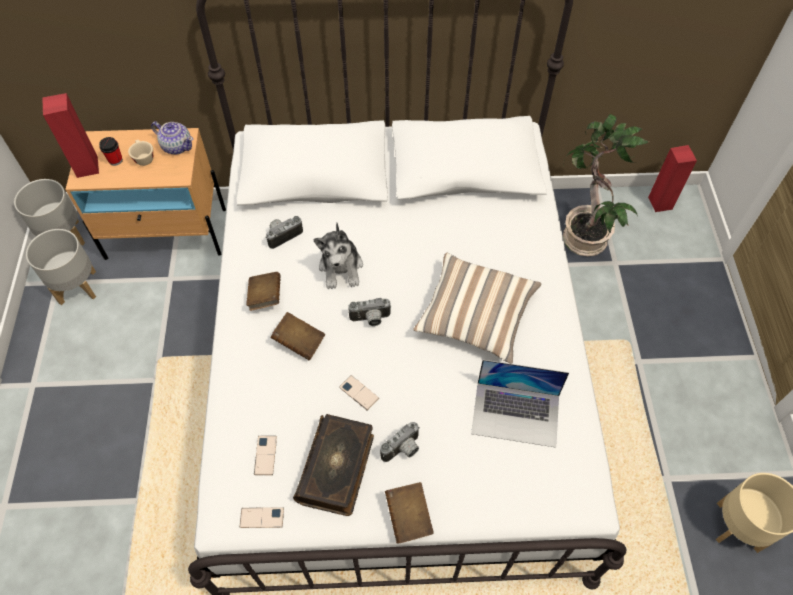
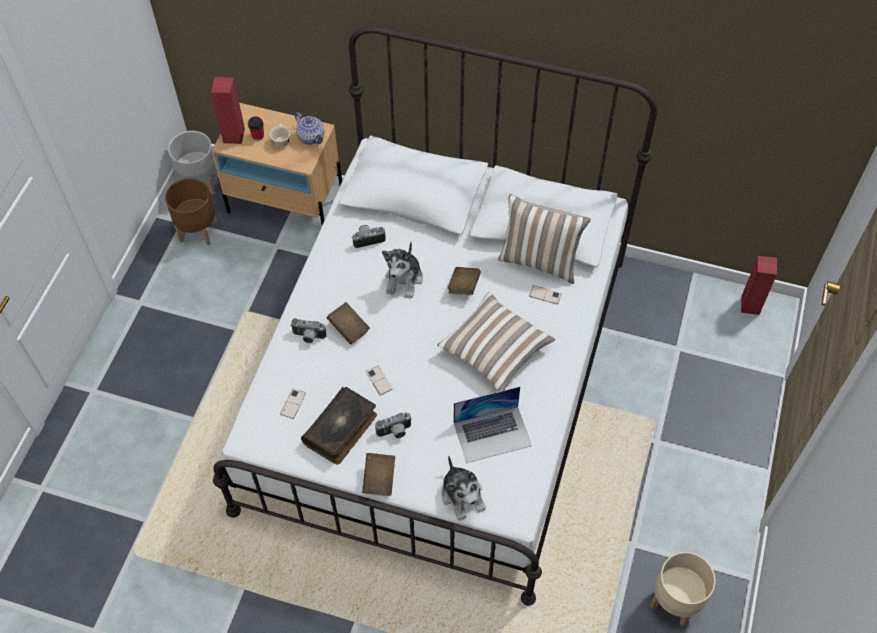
camera: 20 degrees right, 0 degrees up
(78, 287) = (198, 231): grey planter -> brown planter
(262, 517) = (275, 445): phone -> phone (545, 295)
(265, 297) = (336, 285): brown book -> brown book (463, 286)
(370, 319) = (410, 328): camera -> camera (308, 337)
(479, 206) = (540, 260): none -> pillow
(515, 502) = (462, 495): none -> plush toy
(516, 414) = (492, 434): laptop -> laptop turned 45 degrees counterclockwise
(582, 238) = (657, 316): potted plant -> none

